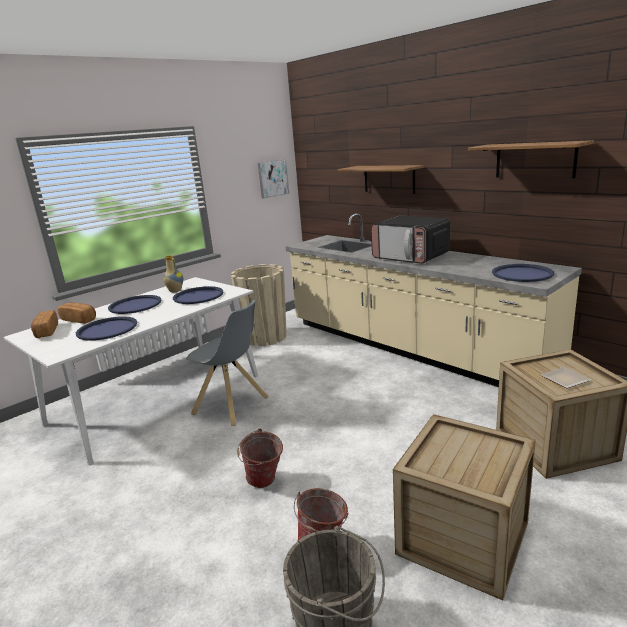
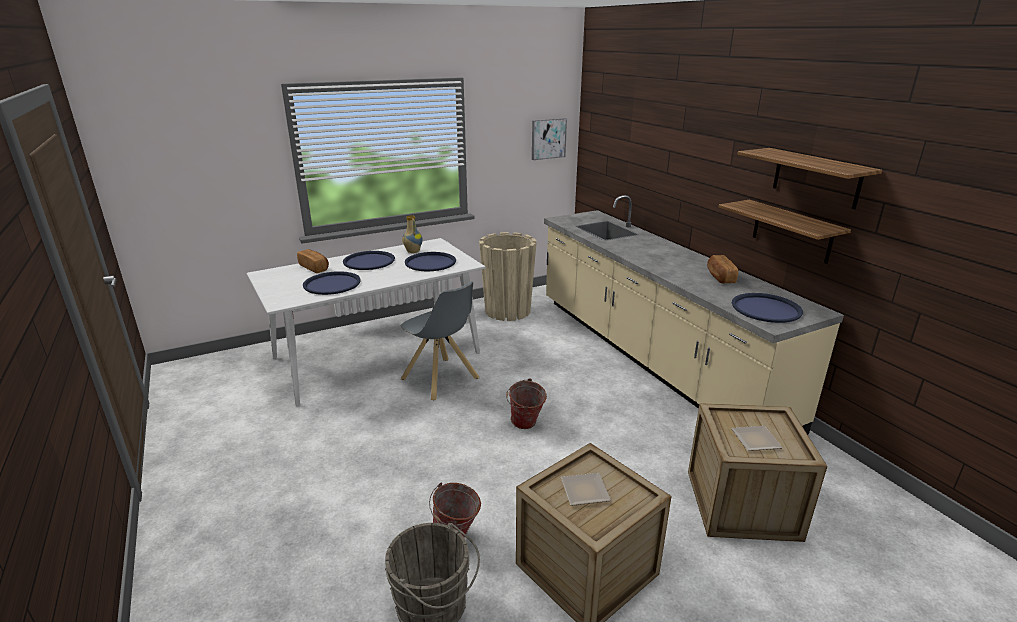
camera: 15 degrees right, 5 degrees up
(46, 332) = (282, 275): bread -> bread (719, 277)
(264, 483) = (434, 464): bucket -> bucket (525, 425)
(389, 179) = (666, 163): shelf -> shelf (792, 231)
(411, 256) = (664, 259): microwave -> none
(457, 455) = (586, 490): none -> plate

